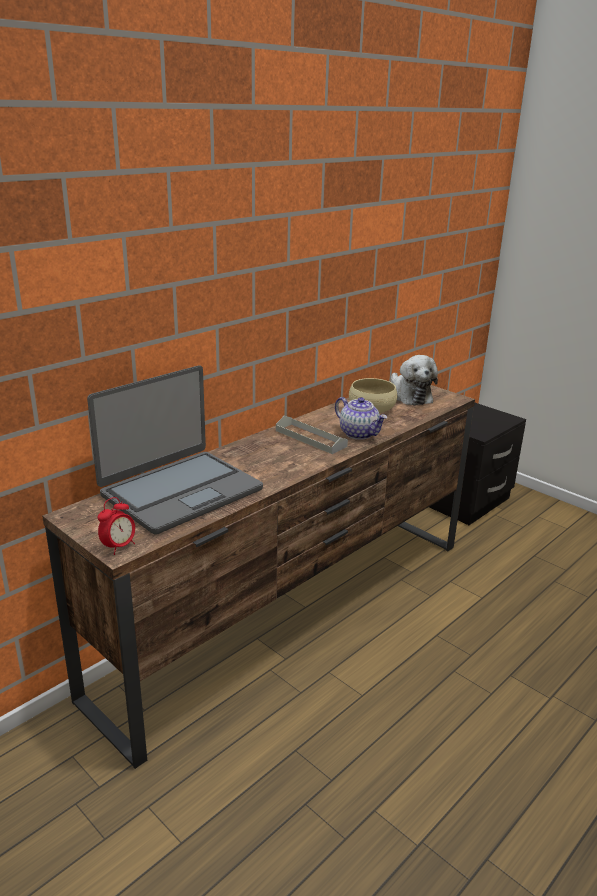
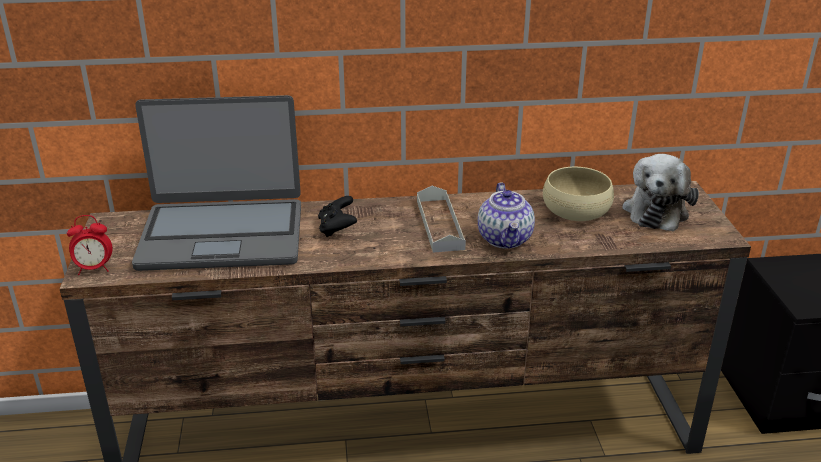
camera: 40 degrees right, 5 degrees up
(253, 461) = (337, 228): none -> black game controller

